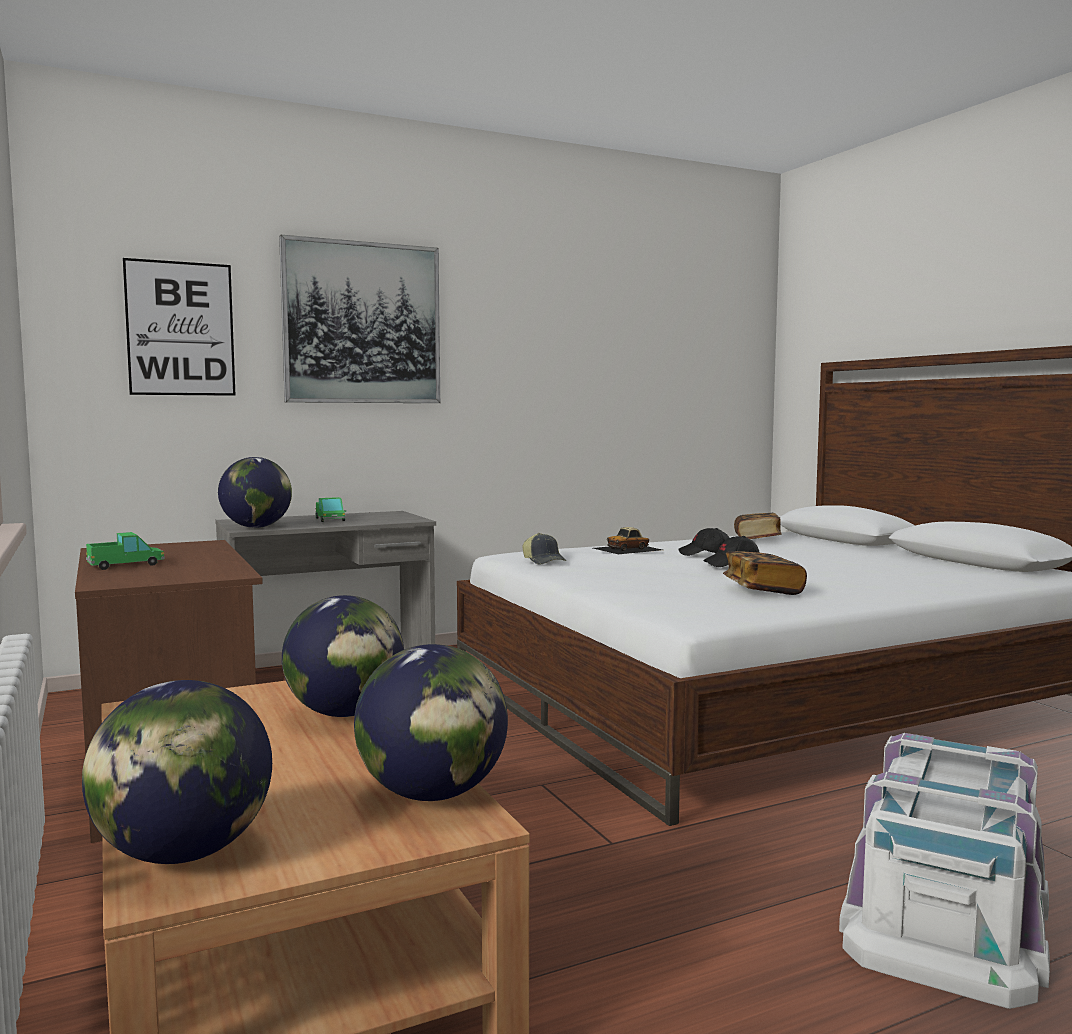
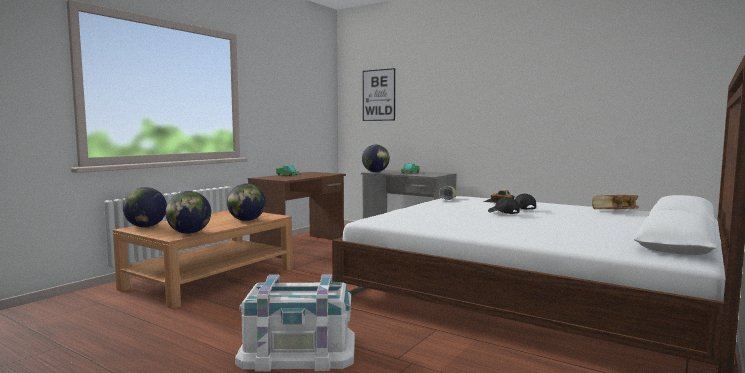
camera: 60 degrees right, 0 degrees up
(362, 323) = (443, 86): picture -> none
(762, 590) = (447, 220): book -> none

